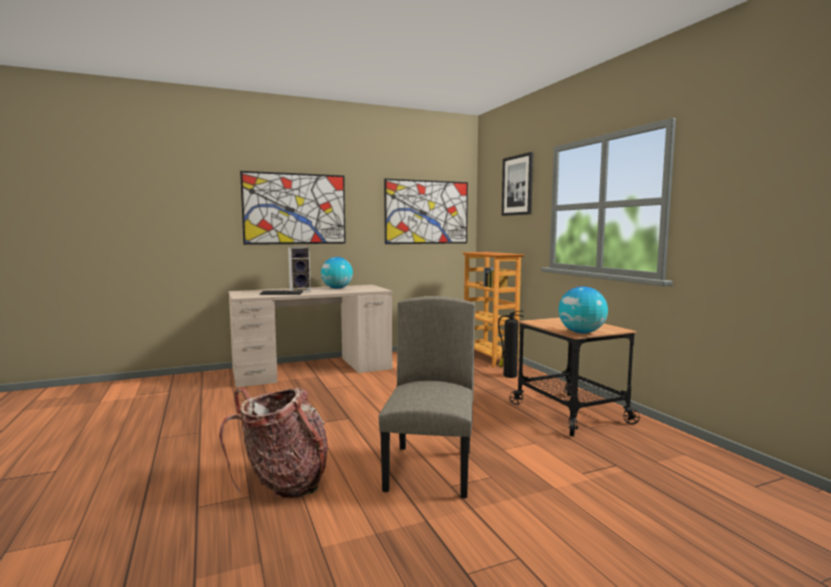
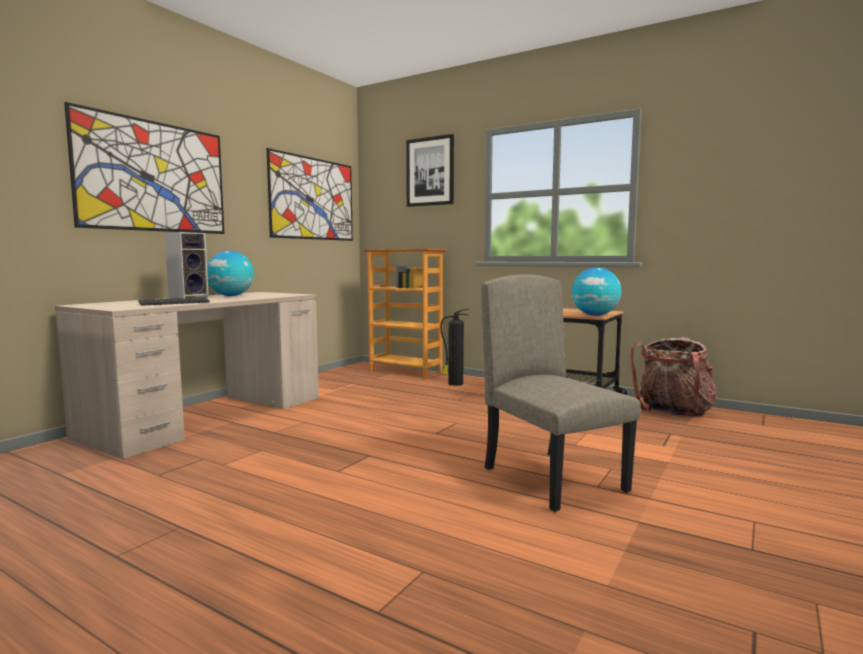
camera: 35 degrees left, 0 degrees up
(284, 482) = (434, 542): backpack -> backpack (674, 412)

